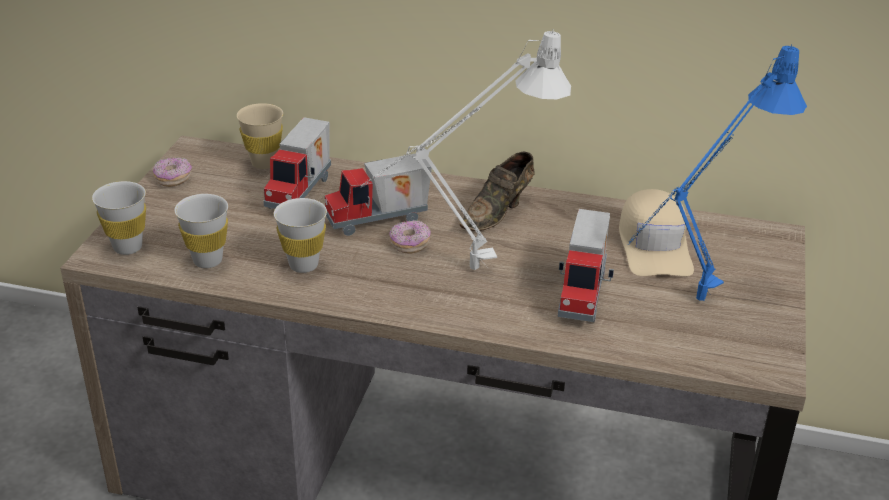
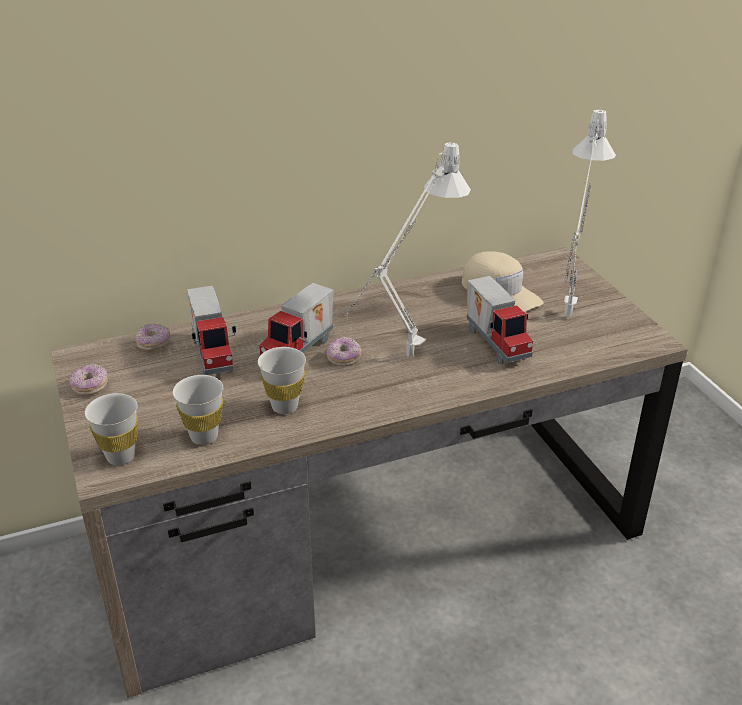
camera: 35 degrees left, 0 degrees up
(264, 163) = (154, 344): beige cup -> donut
(499, 212) = (376, 311): brown shoe -> none
(690, 306) = (566, 323): blue table lamp -> white table lamp

